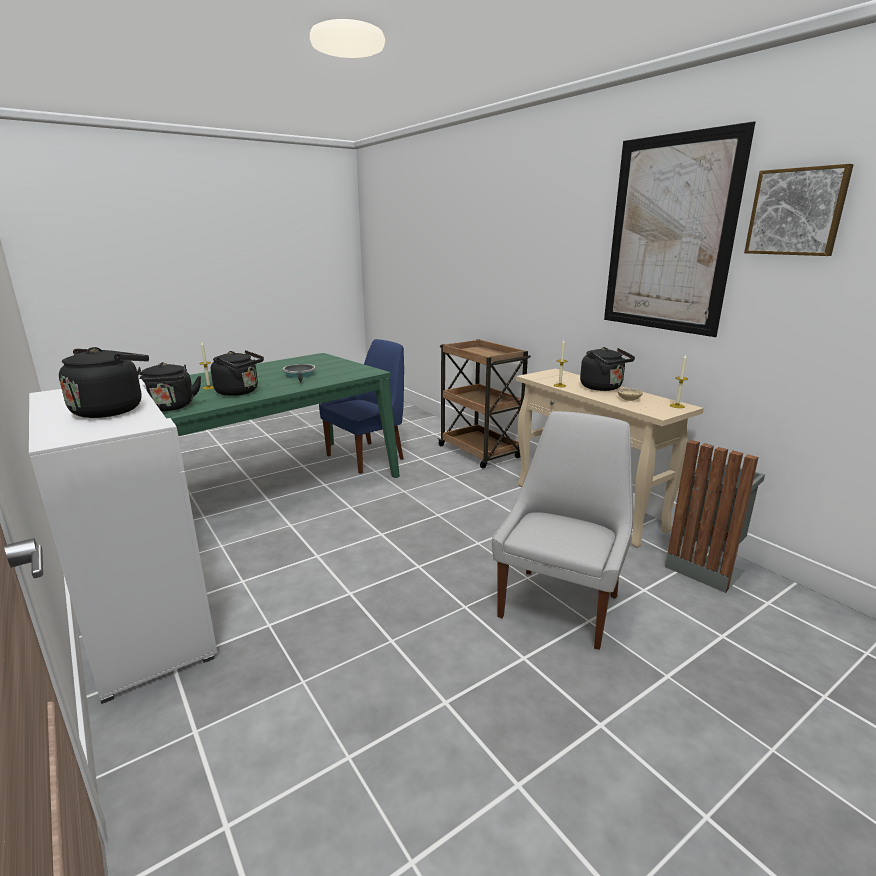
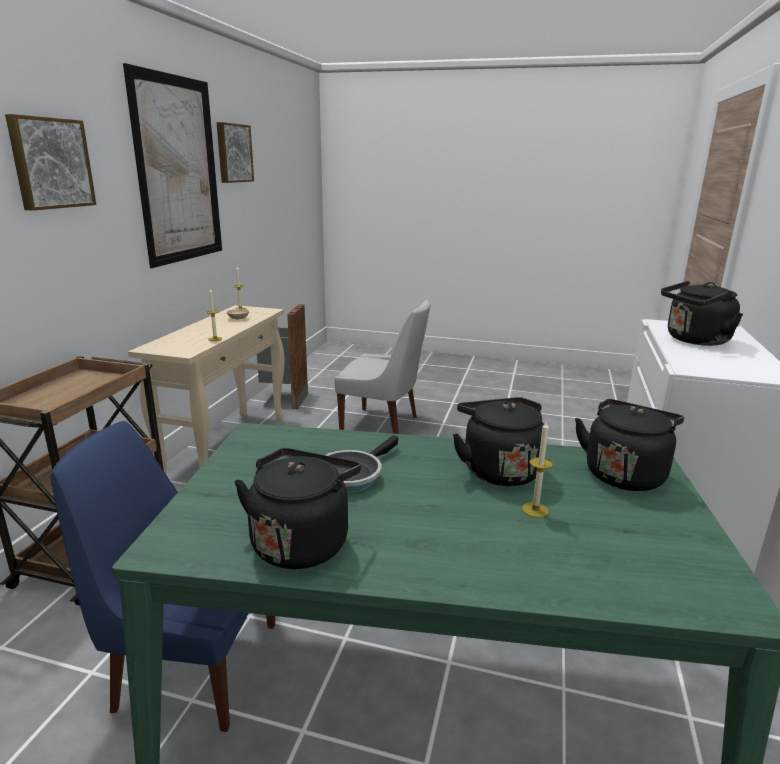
camera: 130 degrees left, 0 degrees up
(547, 228) = (50, 163): none -> picture
(560, 603) = (383, 426): white chair -> white chair turned 150 degrees counterclockwise
(603, 388) = (206, 327): black kettle -> black kettle (302, 541)

